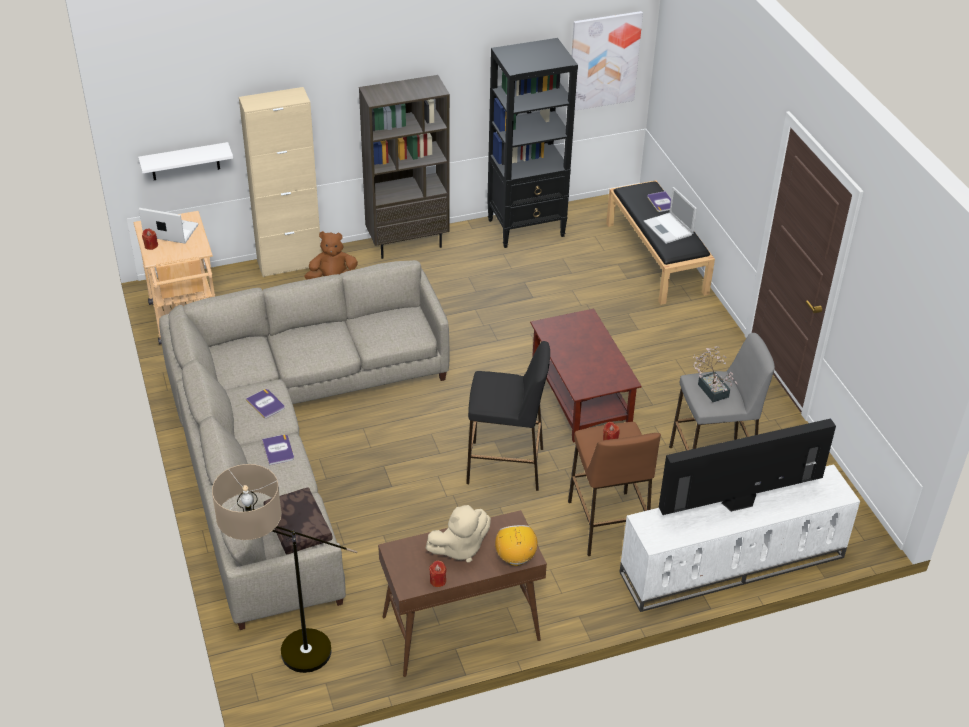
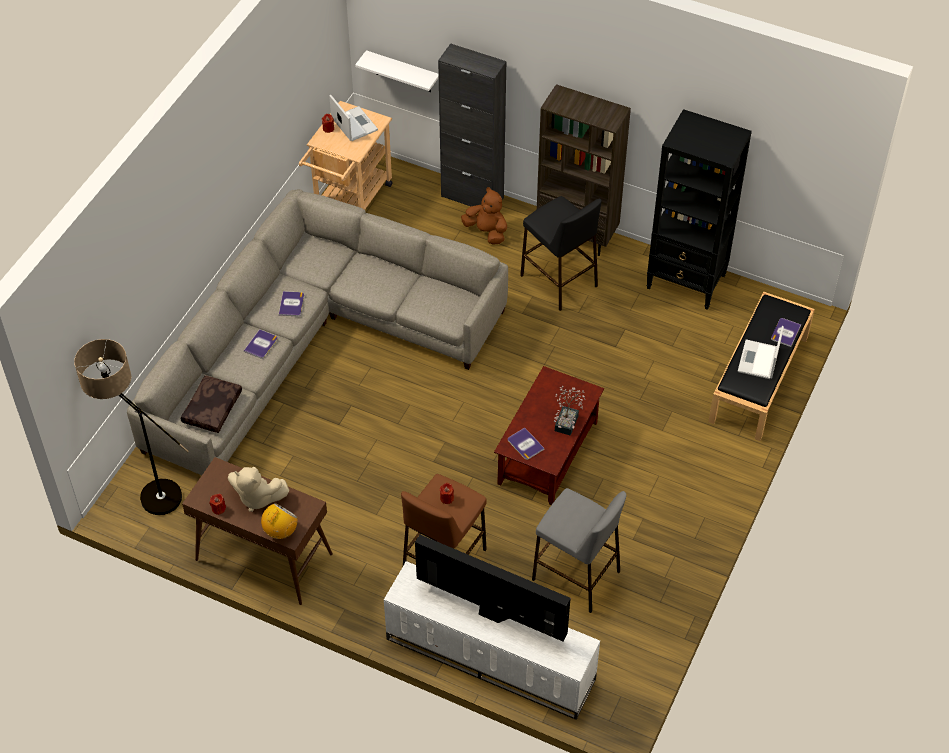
camera: 45 degrees right, 10 degrees up
(289, 263) = (472, 197): beige cabinet -> black cabinet
(506, 466) = (429, 466): black stool -> black stool (559, 281)
(590, 380) = (525, 444): none -> book
(603, 61) = (802, 173): picture -> none
(711, 388) = (571, 513): potted plant -> potted plant (568, 420)

